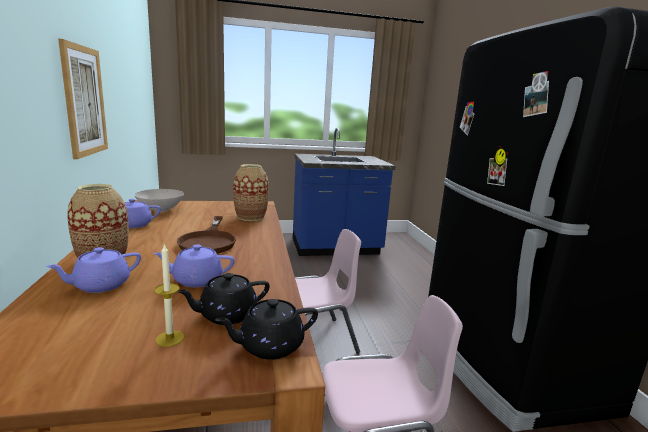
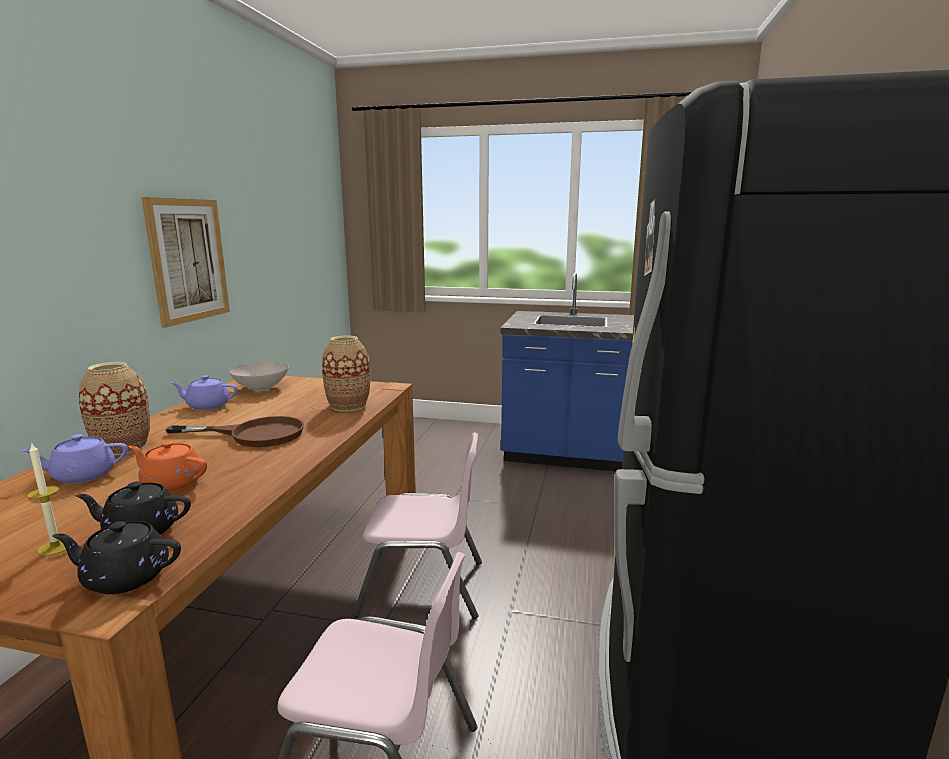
camera: 25 degrees right, 0 degrees up
(196, 280) = (172, 483): purple teapot -> orange teapot
(209, 241) = (255, 434): brown frying pan -> brown frying pan turned 105 degrees counterclockwise

